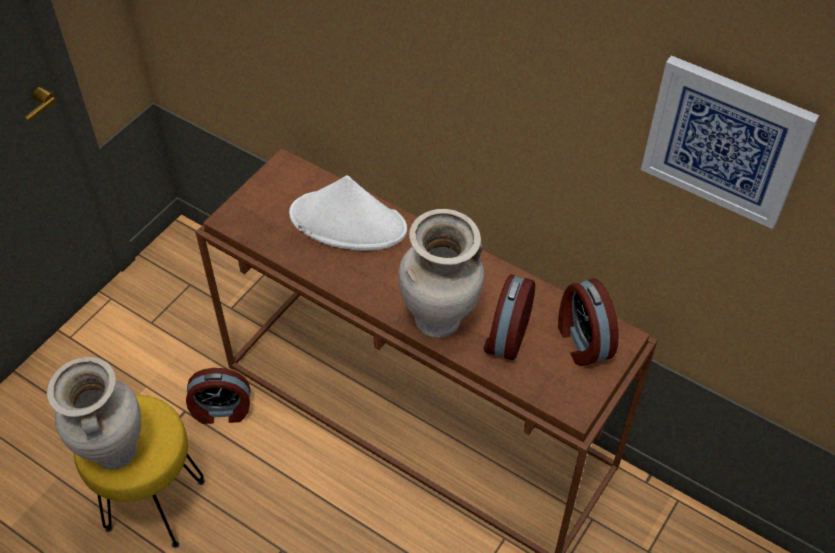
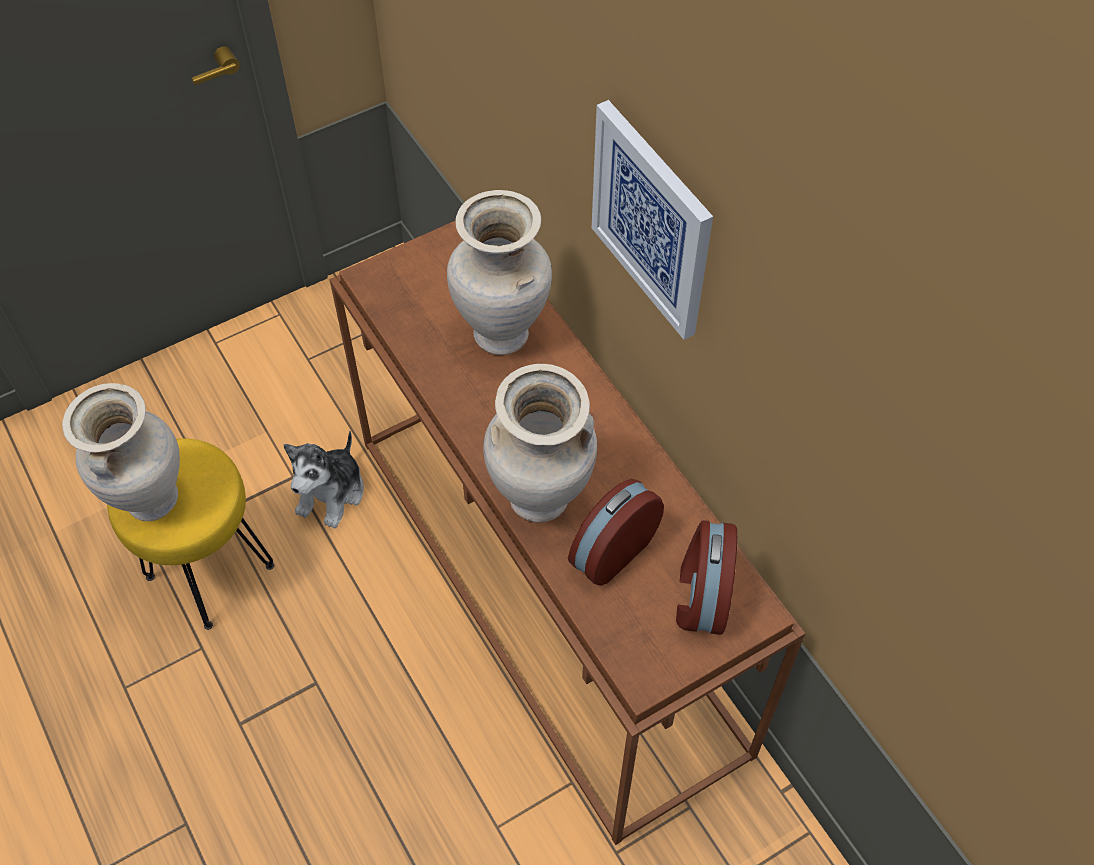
camera: 25 degrees right, 5 degrees up
(221, 411) = (332, 493): alarm clock -> plush toy
(348, 222) = (503, 333): white hat -> beige vase
(725, 141) = (904, 424): picture -> picture (652, 220)

